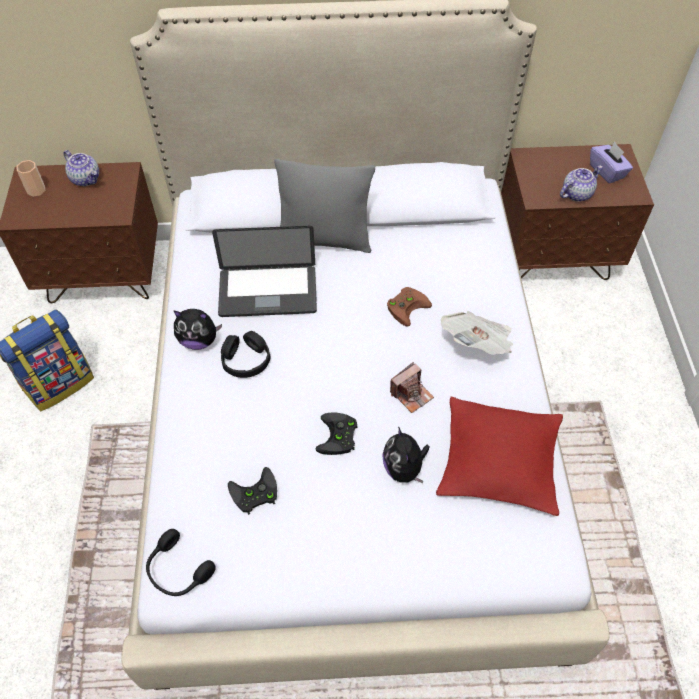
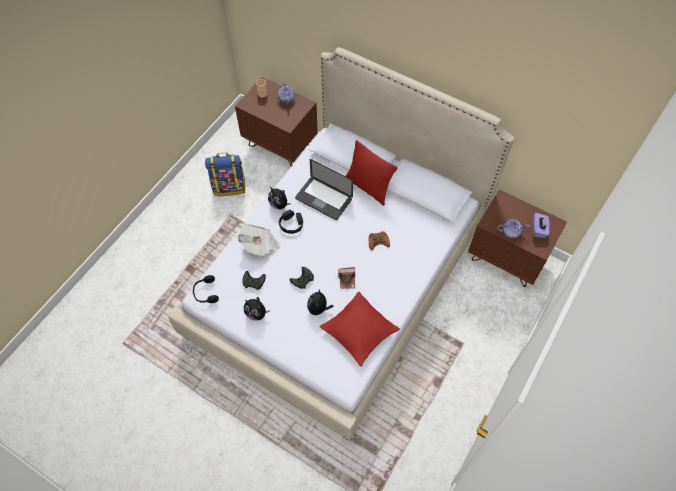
camera: 35 degrees right, 5 degrees up
(304, 546) = (256, 313): none -> plush toy
(324, 239) = (368, 187): grey pillow -> red pillow
(477, 344) = (395, 276): newspaper -> newspaper (260, 245)

